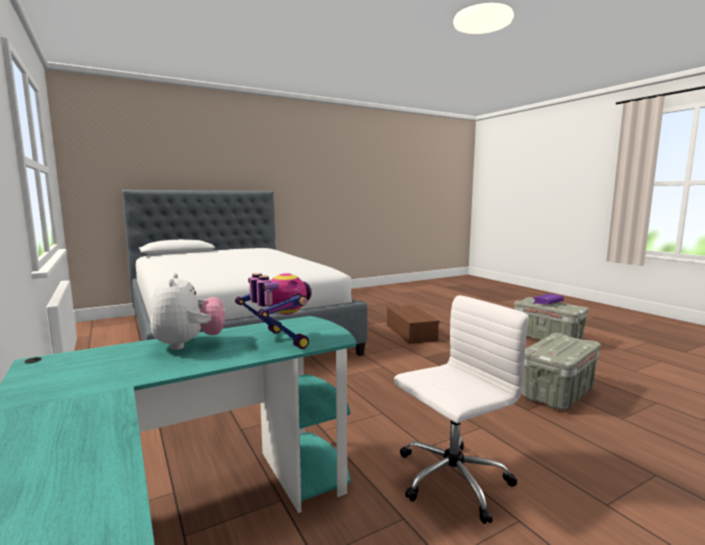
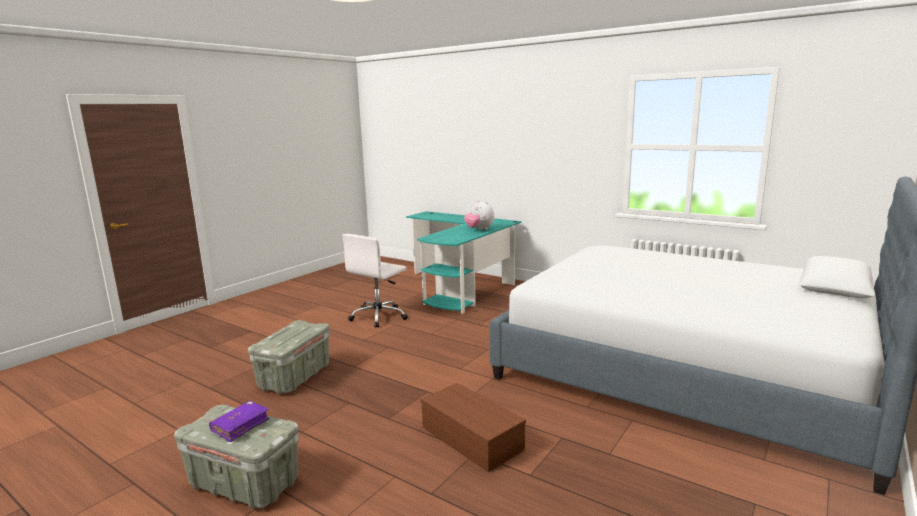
camera: 155 degrees right, 5 degrees up
(278, 341) = (448, 234): toy robot -> none

